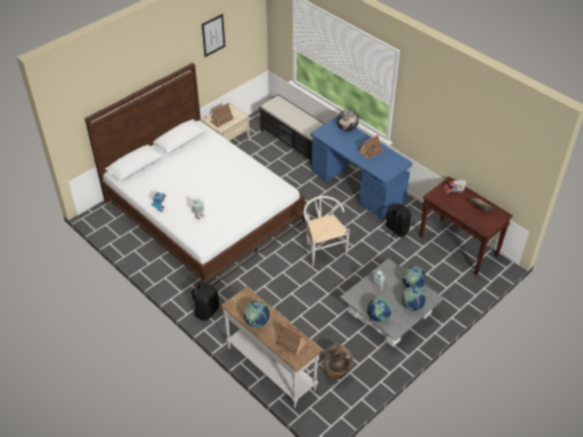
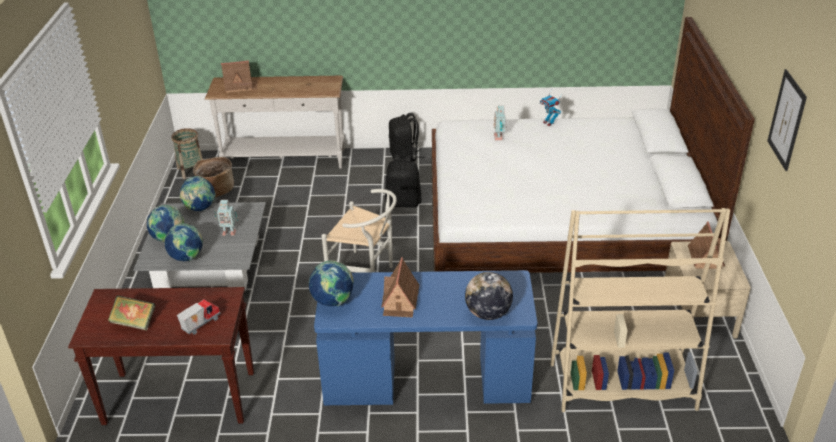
camera: 135 degrees right, 10 degrees down
(256, 322) = (291, 82): globe -> globe (333, 302)
(295, 142) = (621, 386): black bench -> beige bookcase
(335, 406) = (191, 170): none -> basket
(396, 230) = (297, 358): black backpack -> black backpack (403, 202)

